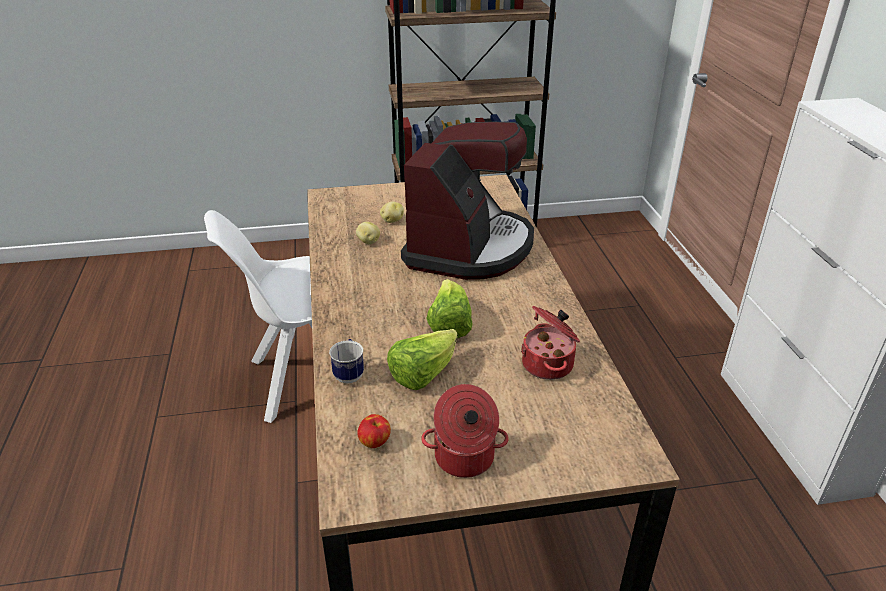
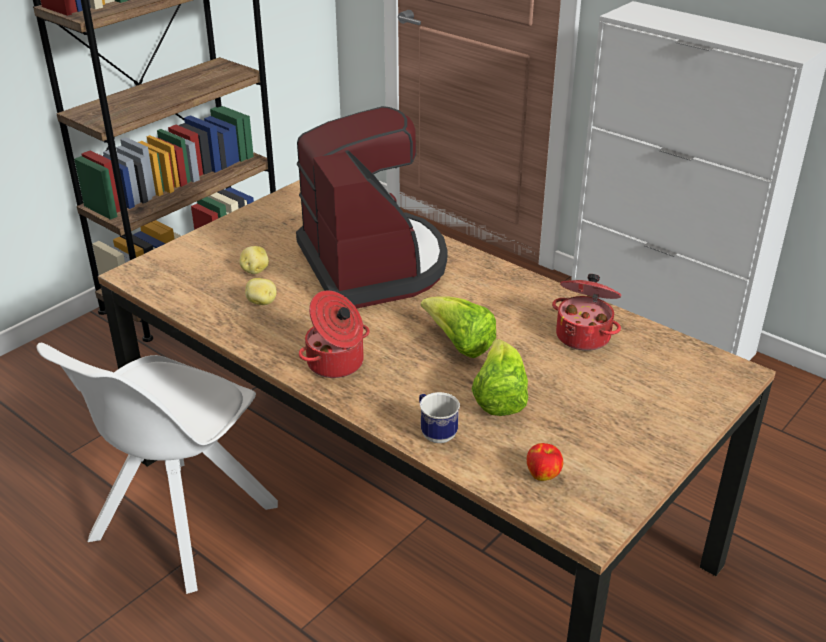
camera: 40 degrees left, 0 degrees up
(464, 458) = (626, 444): cooking pot -> cooking pot (336, 363)

